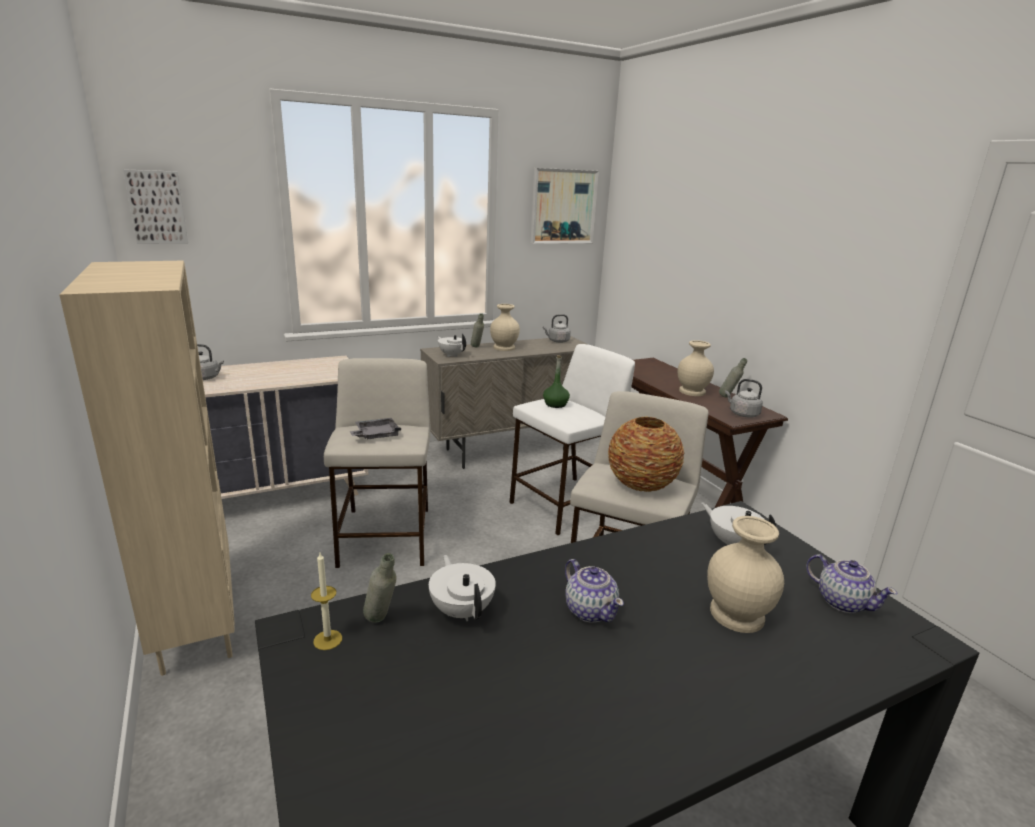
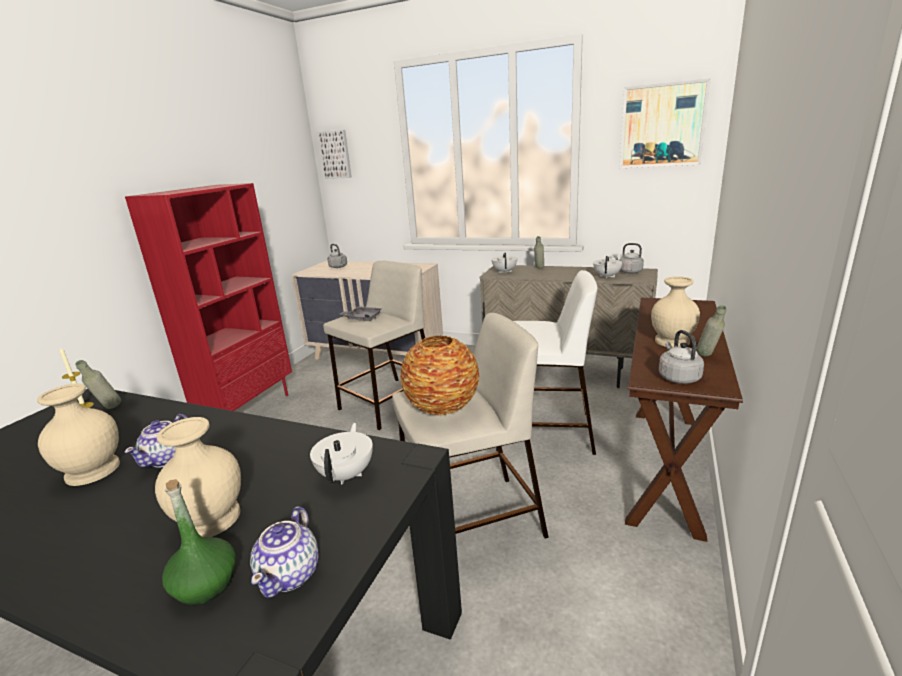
camera: 50 degrees right, 0 degrees up
(195, 623) = (248, 410): beige bookcase -> red bookcase
(462, 610) = (137, 422): white teapot -> white teapot (607, 276)
(504, 348) = (561, 271): beige vase -> beige vase (91, 471)
(555, 404) = (528, 326): green bottle -> green bottle (206, 585)

